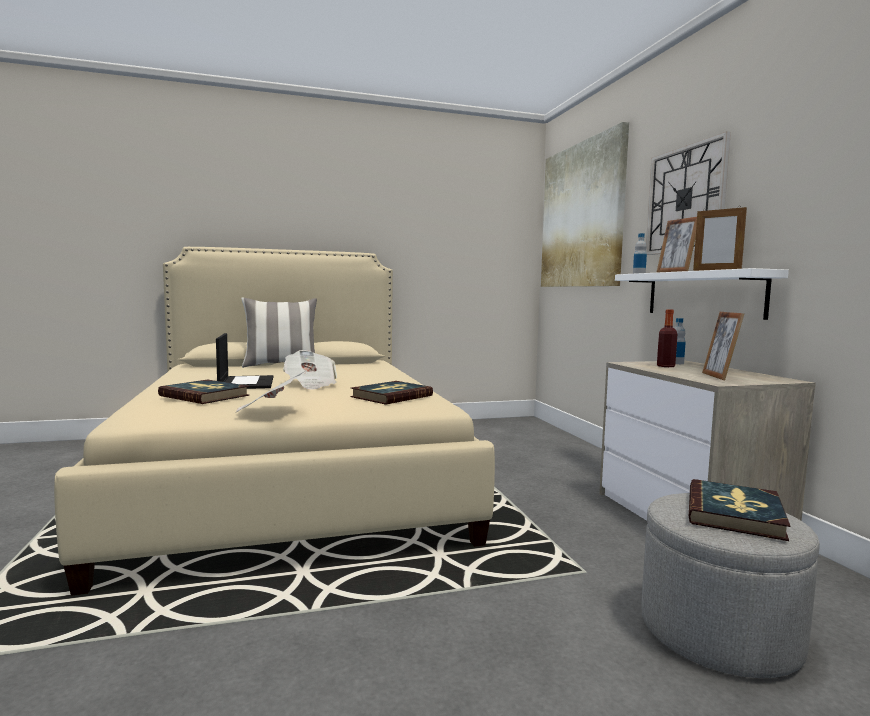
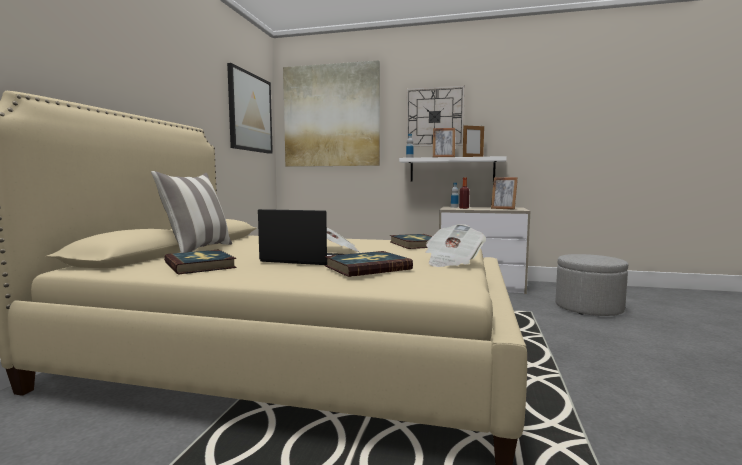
camera: 60 degrees left, 0 degrees up
(483, 225) = (250, 112): none -> picture
(735, 513) = (592, 256): book -> book (200, 265)

